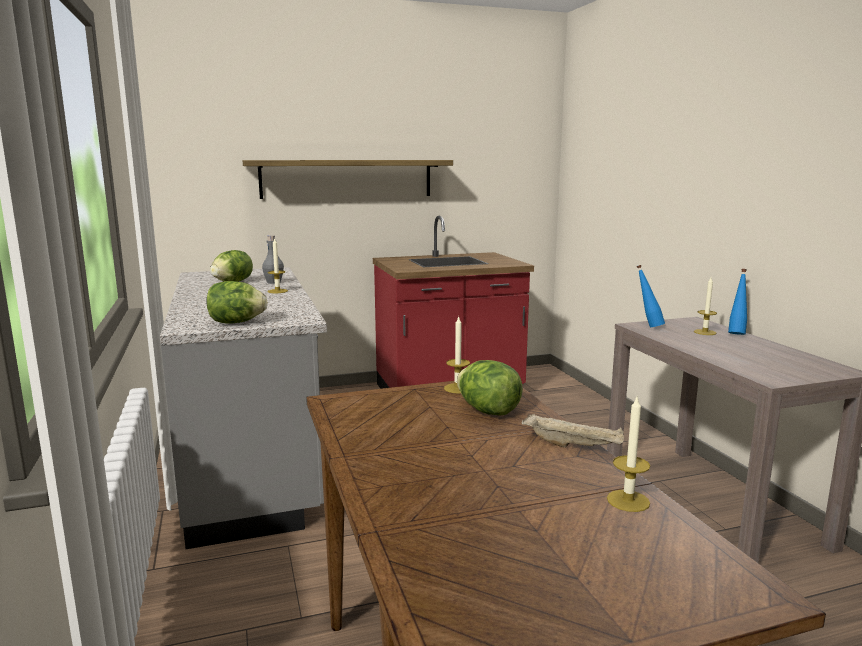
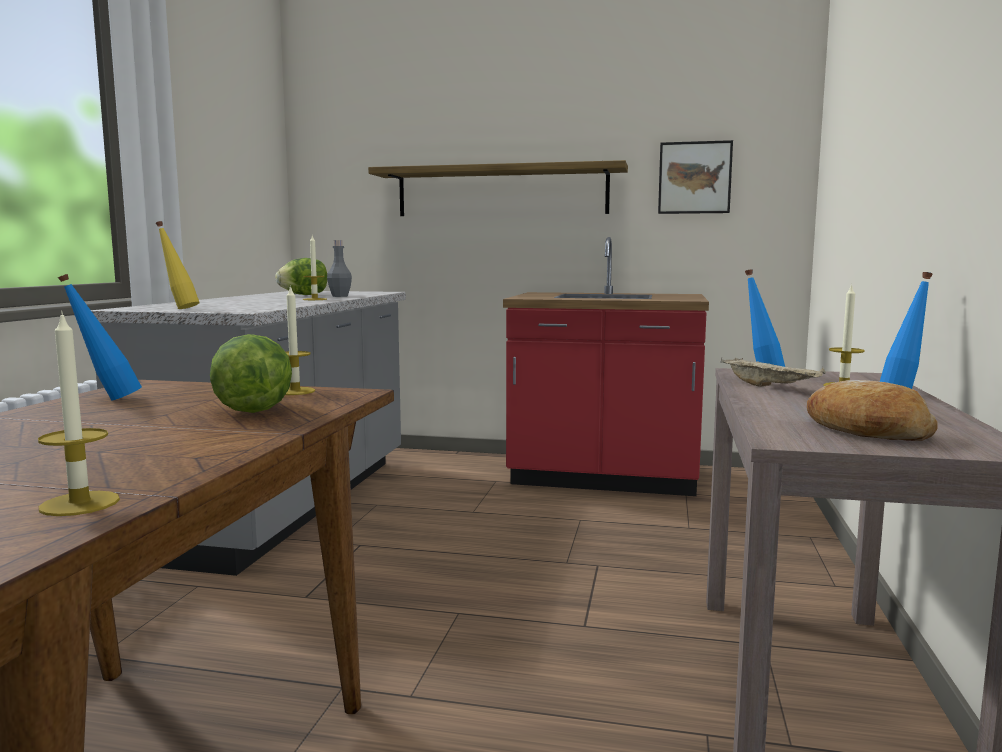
camera: 30 degrees right, 5 degrees down
(236, 322) = (179, 309): lettuce -> yellow bottle
(363, 422) = (106, 400): none -> blue bottle
(486, 170) = (694, 177): none -> picture
(573, 446) = (226, 449): beige tray -> beige tray (771, 387)
(783, 367) = (865, 431): none -> bread

